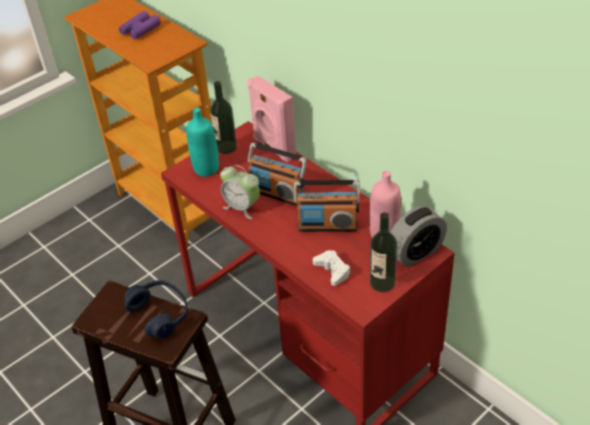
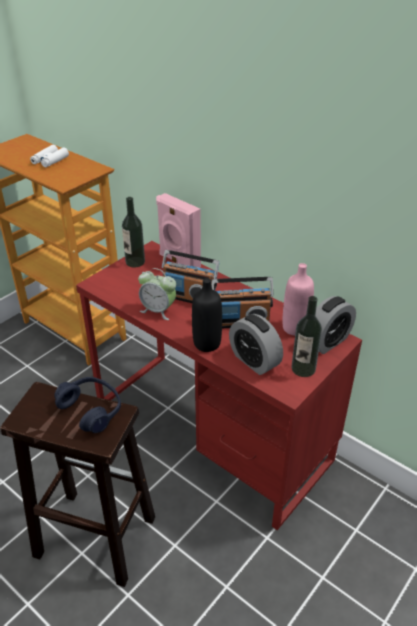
camera: 10 degrees left, 5 degrees down
(140, 30) = (50, 161): purple binoculars -> white binoculars
(206, 169) = (119, 280): turquoise bottle -> none
(286, 248) = (207, 343): none -> black bottle
(332, 270) = (254, 361): white game controller -> alarm clock

